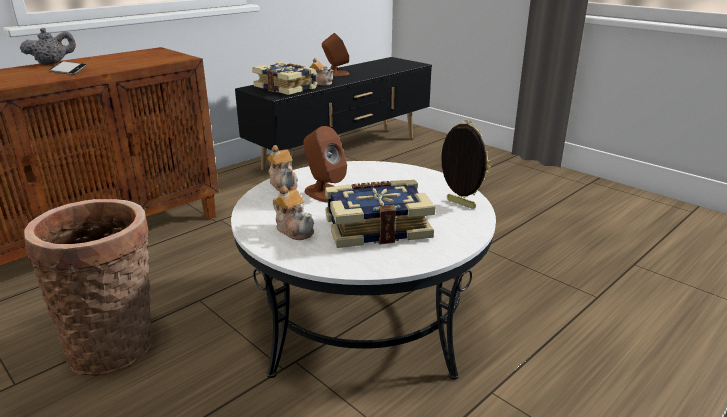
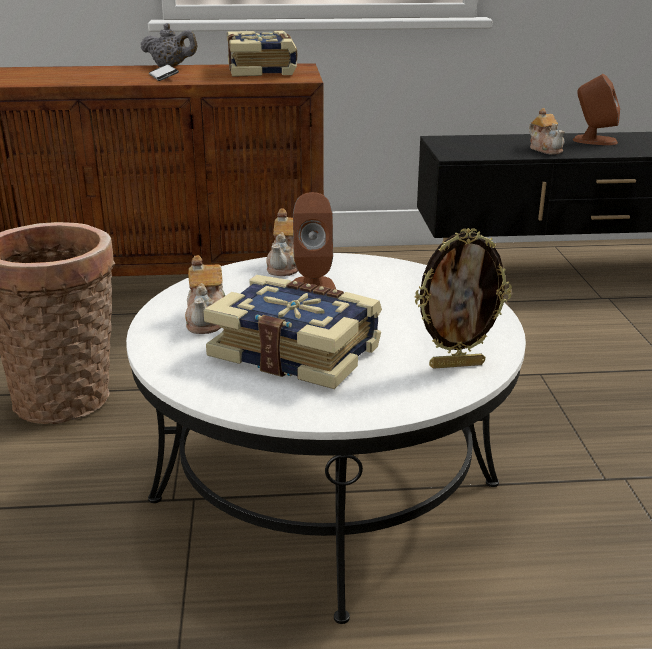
camera: 40 degrees right, 0 degrees up
(286, 88) = (486, 147): book -> book (263, 70)
(459, 204) = (456, 364): picture frame -> picture frame turned 90 degrees clockwise

